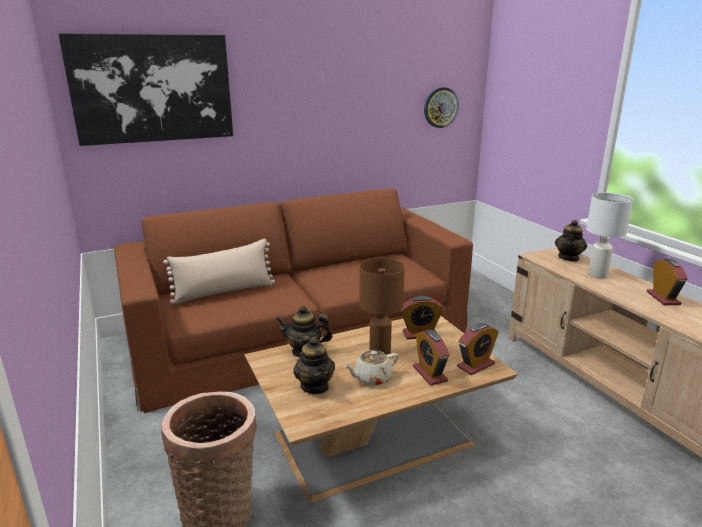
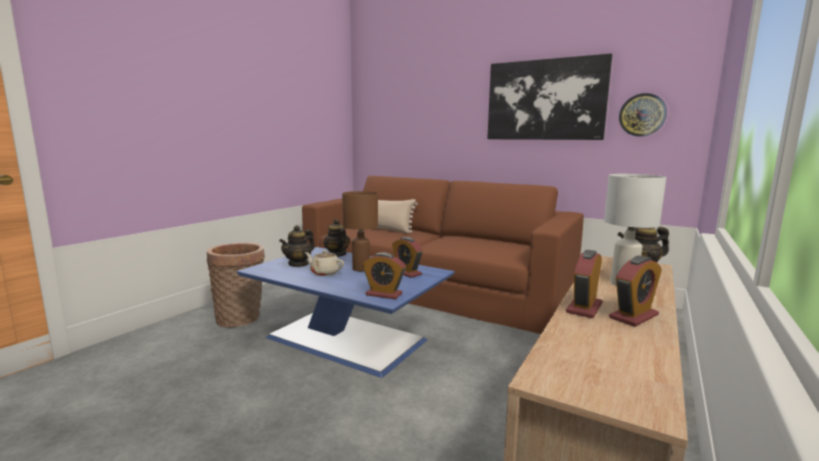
camera: 55 degrees right, 10 degrees down
(153, 89) = (397, 98): picture -> picture (545, 100)
(376, 437) = (349, 339): brown coffee table -> blue coffee table
(430, 374) = (350, 284): alarm clock -> alarm clock (584, 308)

